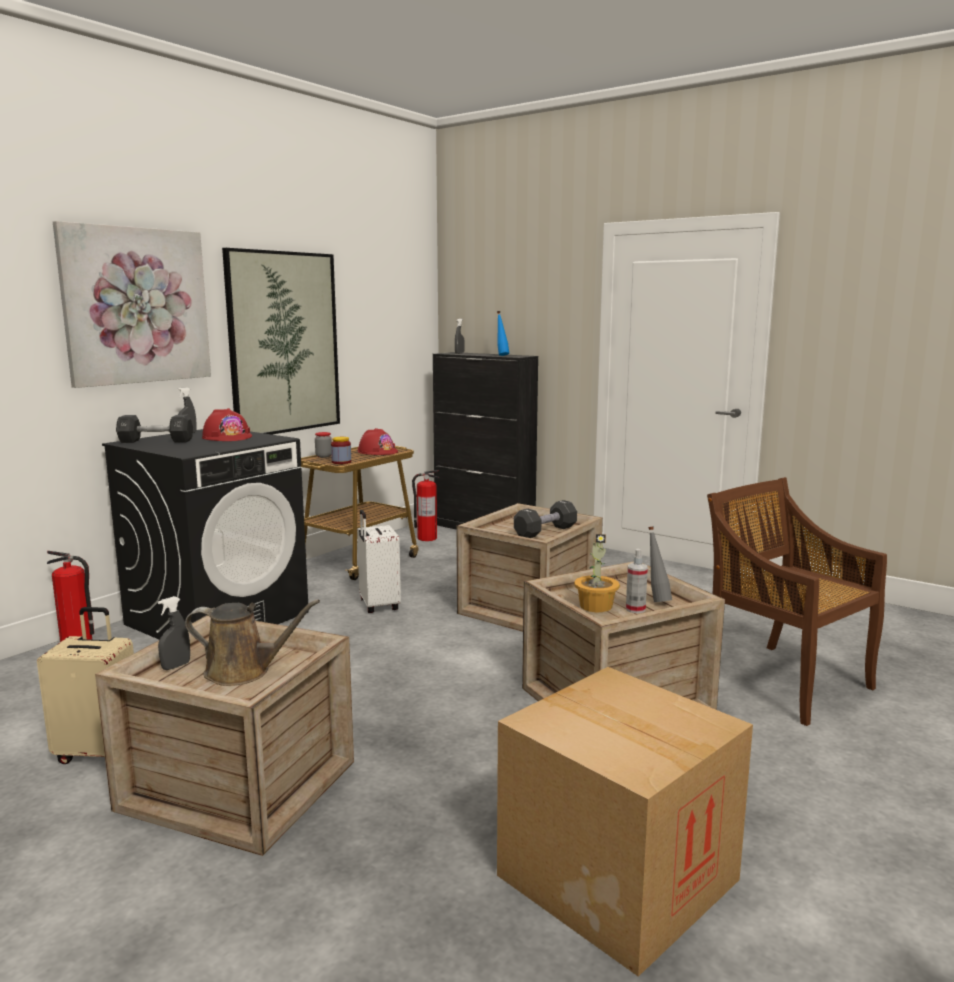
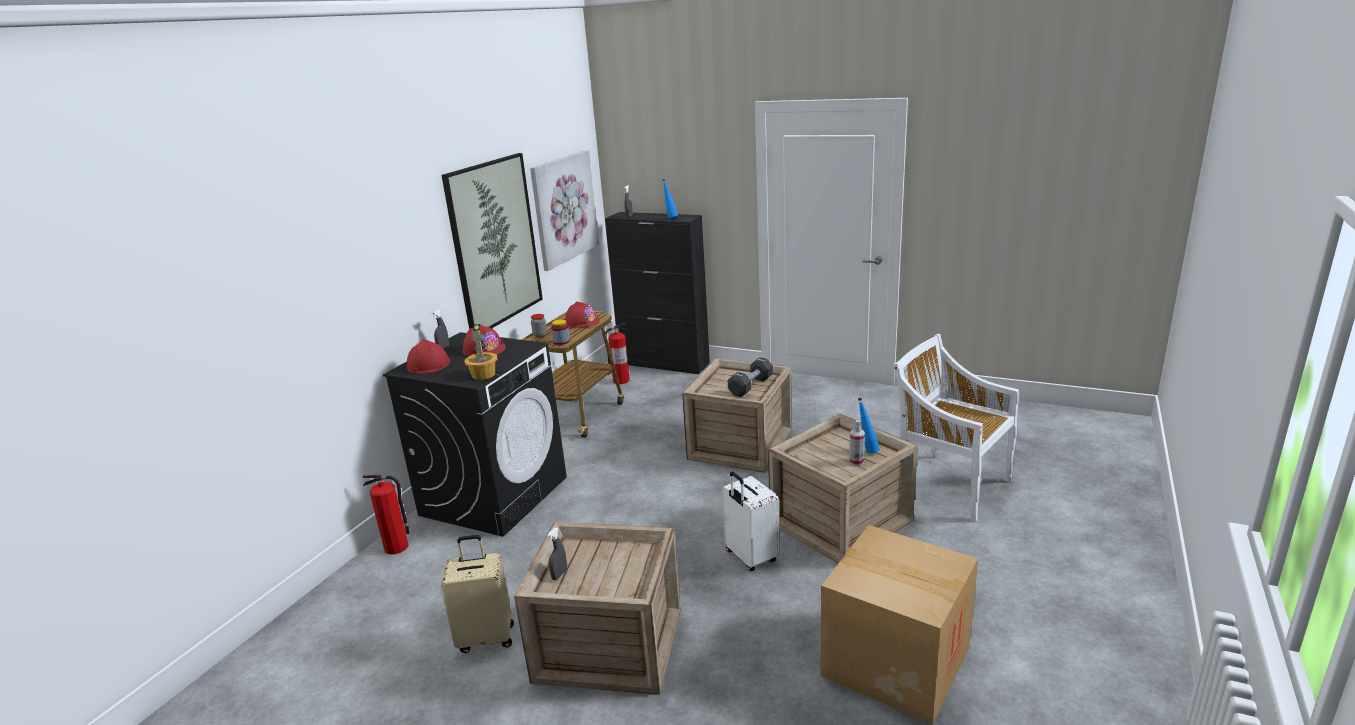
camera: 10 degrees left, 10 degrees up
(136, 306) = (388, 248): picture -> picture (564, 209)
(156, 441) = (428, 365): black dumbbell -> red hard hat
(244, 672) = (613, 571): brown watering can -> none
(378, 605) = (619, 461): white suitcase -> white suitcase (750, 557)
(596, 606) = (827, 463): potted plant -> potted plant (483, 374)
(656, 600) = (867, 450): grey bottle -> blue bottle
(782, 681) = (949, 485): brown chair -> white chair

